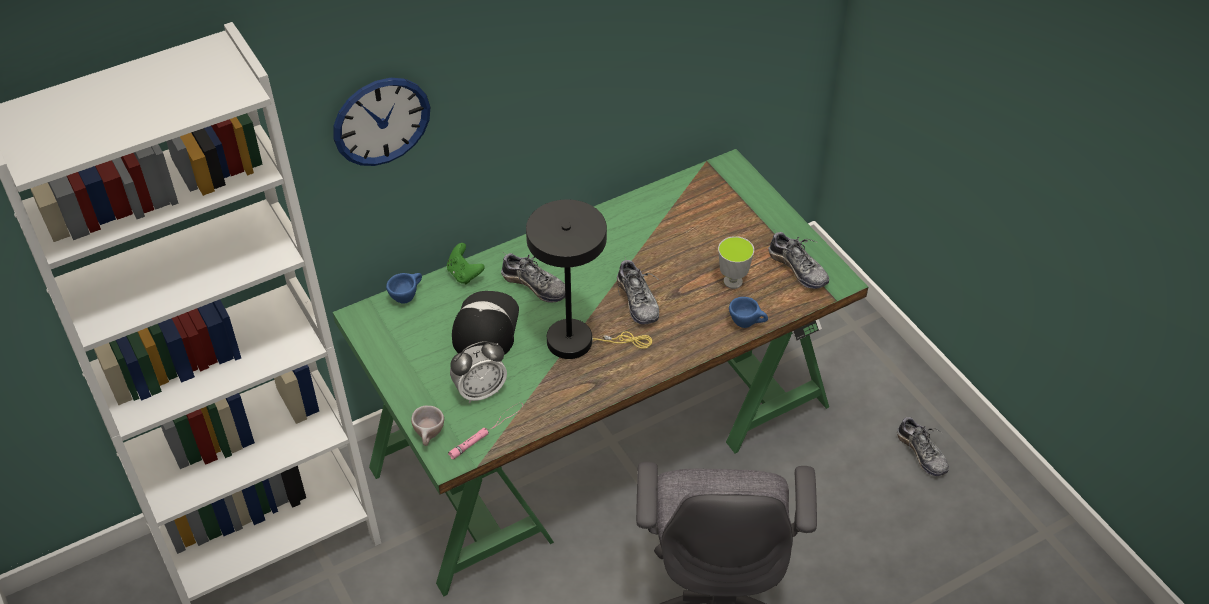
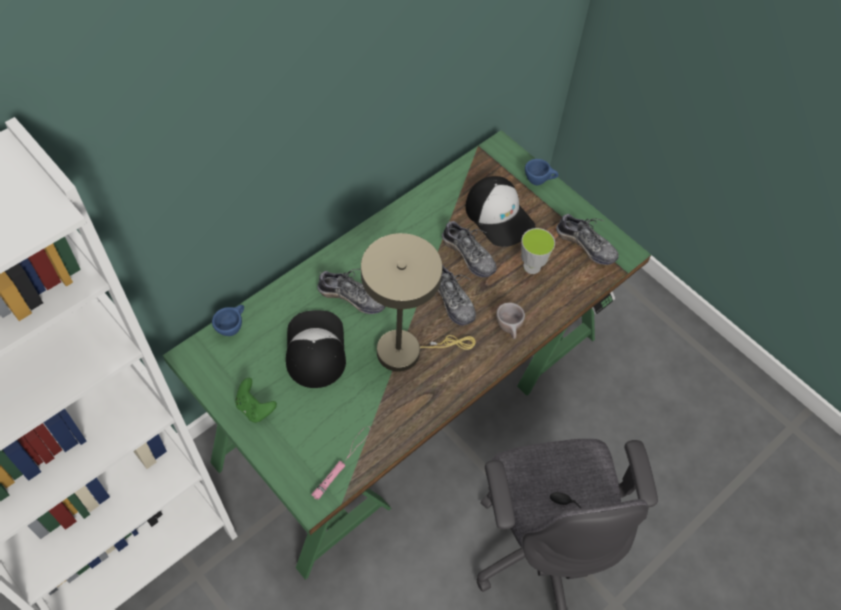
camera: 15 degrees left, 10 degrees up
(381, 121) = (191, 178): wall clock -> none
(429, 437) = (288, 478): beige cup -> beige cup (509, 329)
(464, 274) = (282, 295): green game controller -> green game controller (255, 408)
(480, 391) = (326, 420): alarm clock -> none
(578, 341) = (406, 350): black table lamp -> beige table lamp
(711, 230) = (500, 216): none -> cap
(747, 323) = (555, 308): blue cup -> blue cup (539, 181)
(921, 453) = (678, 370): shoe -> shoe (468, 255)

